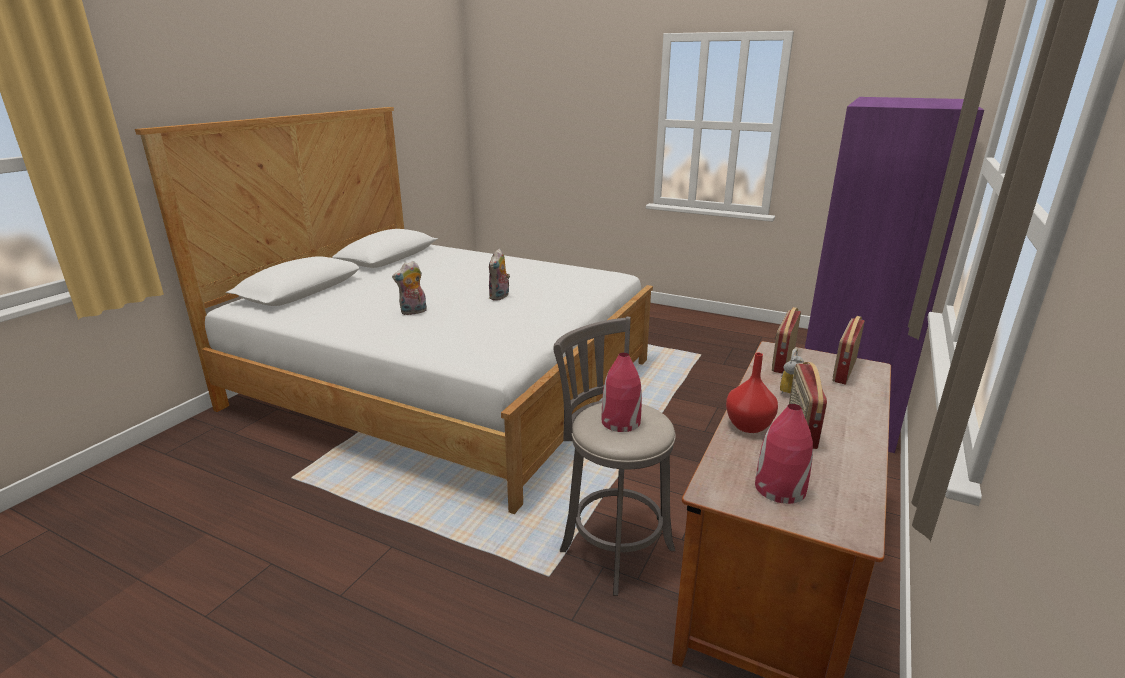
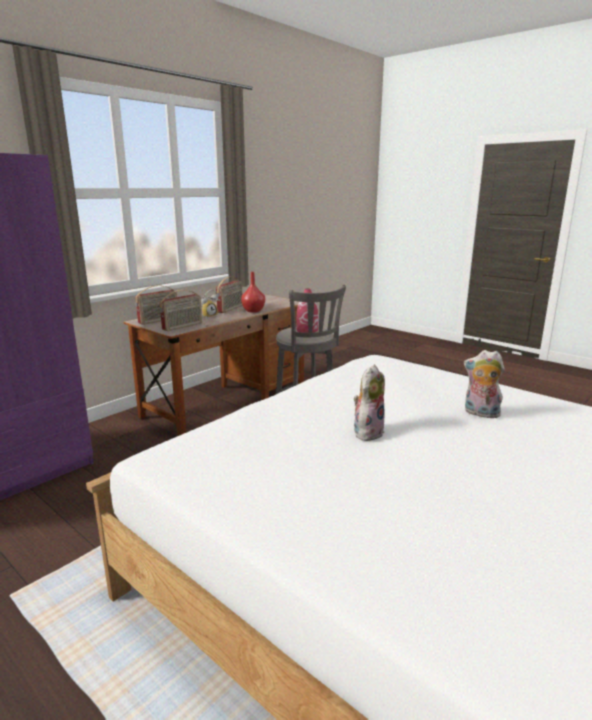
camera: 165 degrees left, 5 degrees down
(413, 312) = (480, 413): plush toy -> plush toy turned 135 degrees counterclockwise
(779, 488) = (269, 301): red vase -> none

